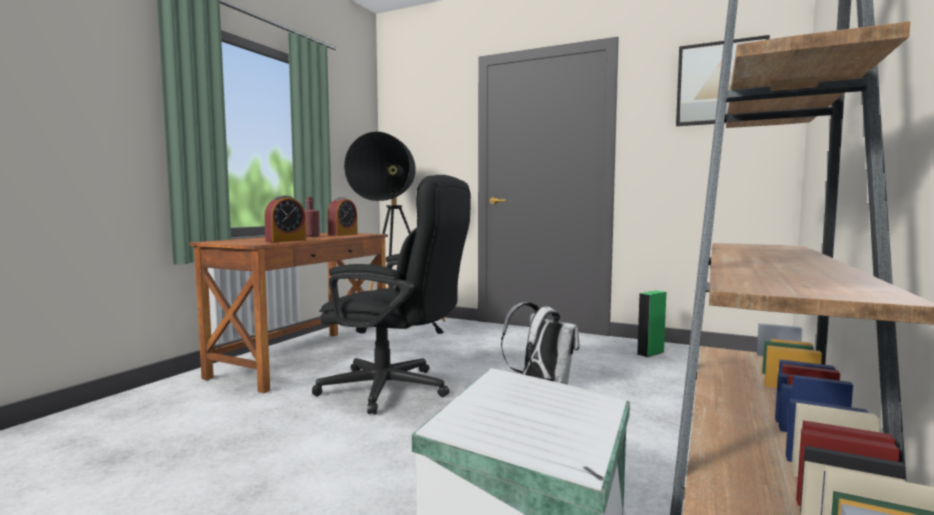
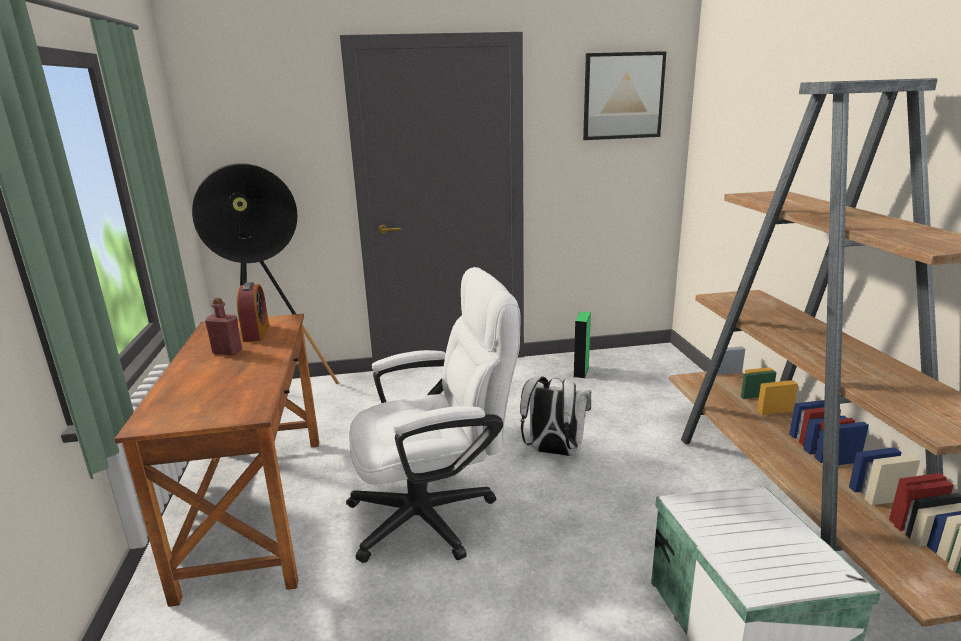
camera: 35 degrees left, 15 degrees up
(286, 241) = (256, 387): alarm clock -> none
(396, 390) = (436, 514): black office chair -> white office chair

